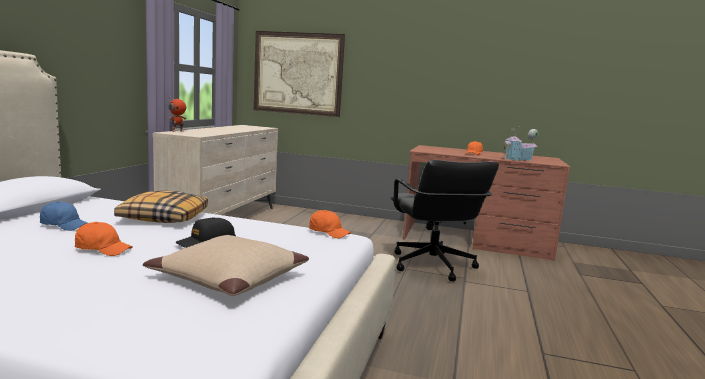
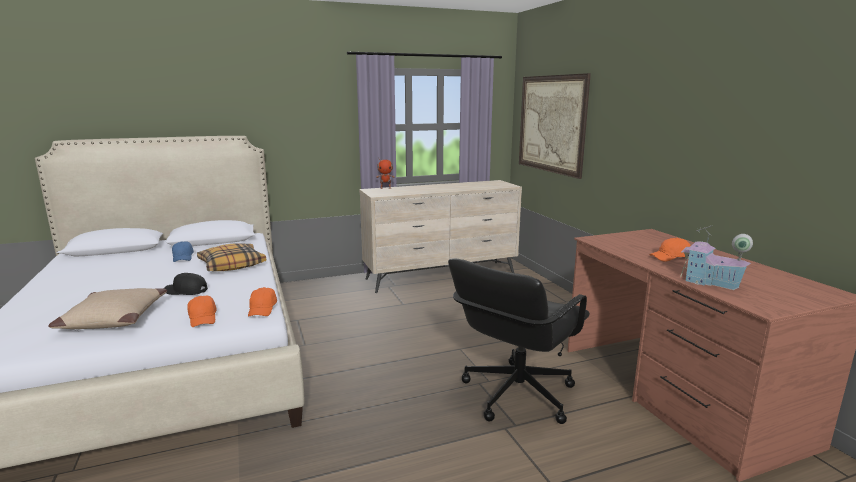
camera: 55 degrees right, 5 degrees up
(103, 249) = (142, 279): orange cap -> orange cap (203, 318)

